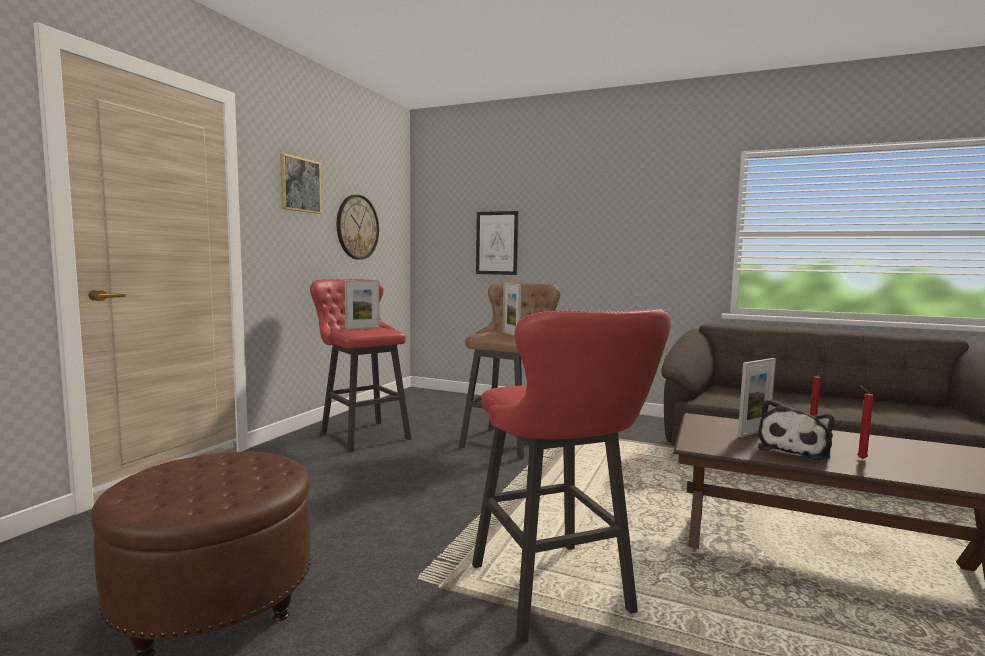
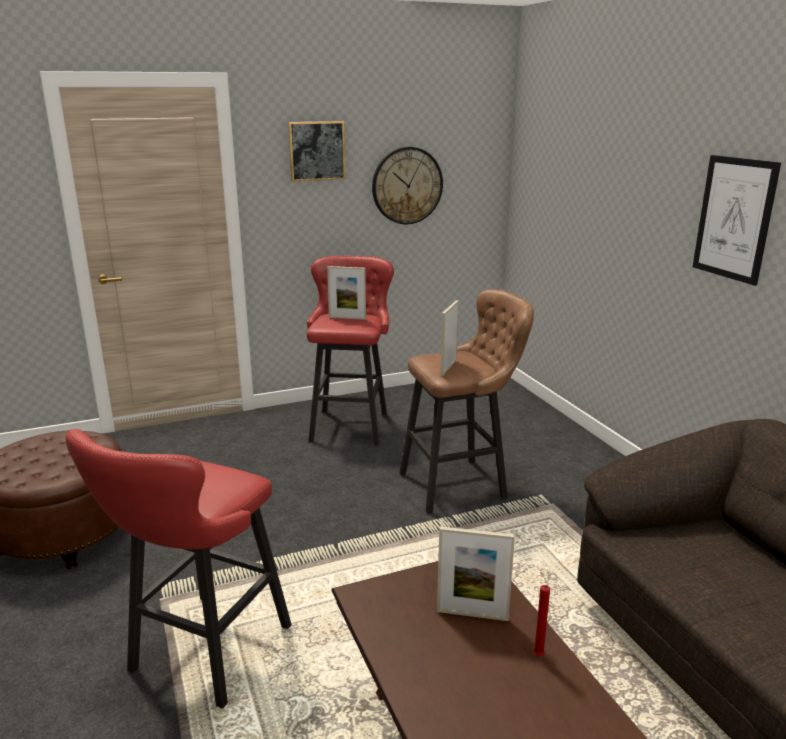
camera: 45 degrees right, 15 degrees up
(497, 243) = (583, 211): picture -> picture (734, 218)
(794, 450) = (440, 659): plush toy -> none
(860, 458) = (475, 716): red candle -> none

